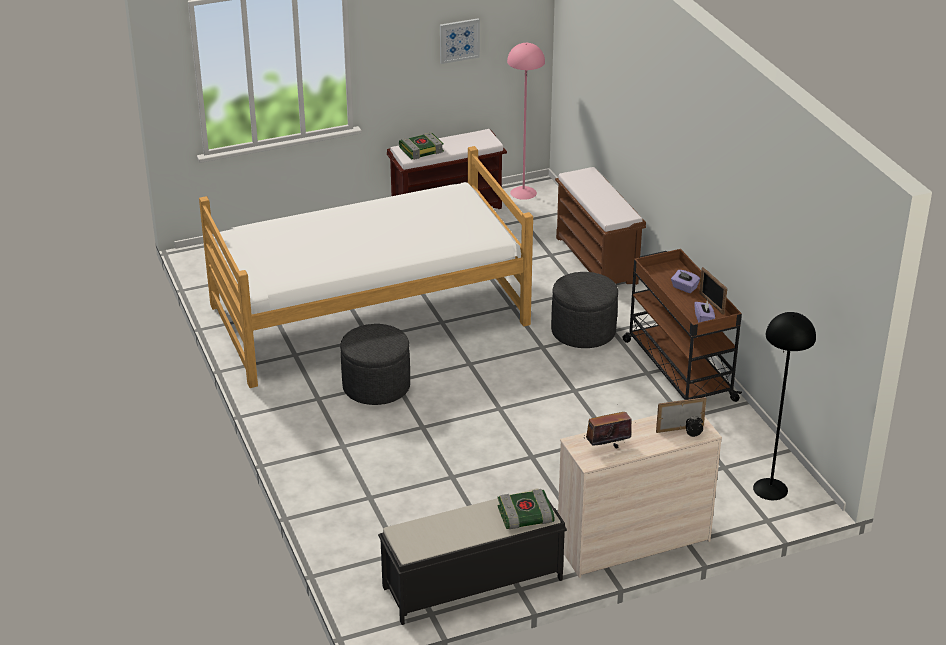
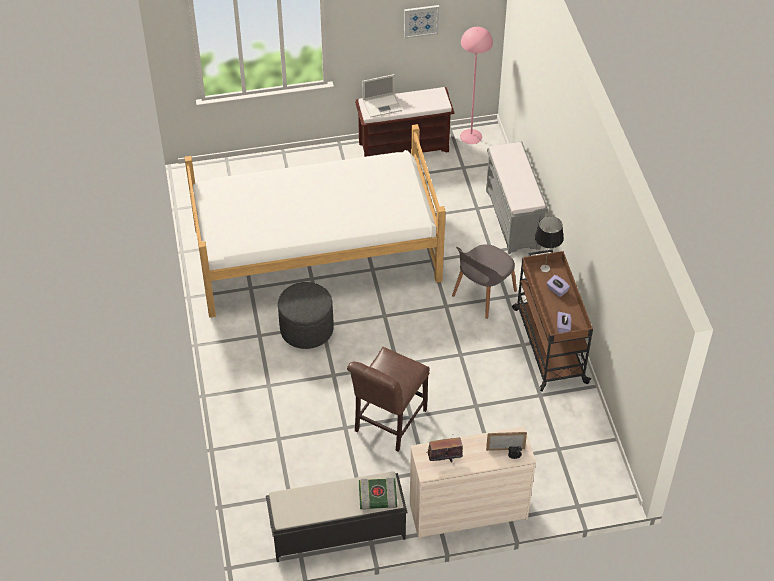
camera: 10 degrees right, 15 degrees up
(421, 150) = (383, 105): book -> laptop
(504, 466) = (387, 423): none -> brown chair
(583, 331) = (483, 294): grey ottoman -> grey chair
(597, 261) = (513, 219): brown bench -> grey bench
(663, 269) = (545, 268): none -> table lamp
(711, 303) = (574, 310): picture frame -> none
(770, 489) = (589, 476): black floor lamp -> none

